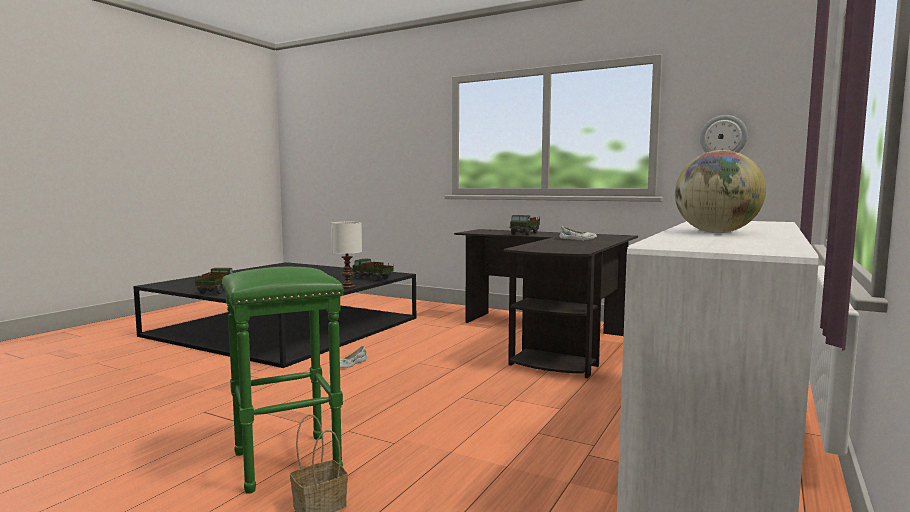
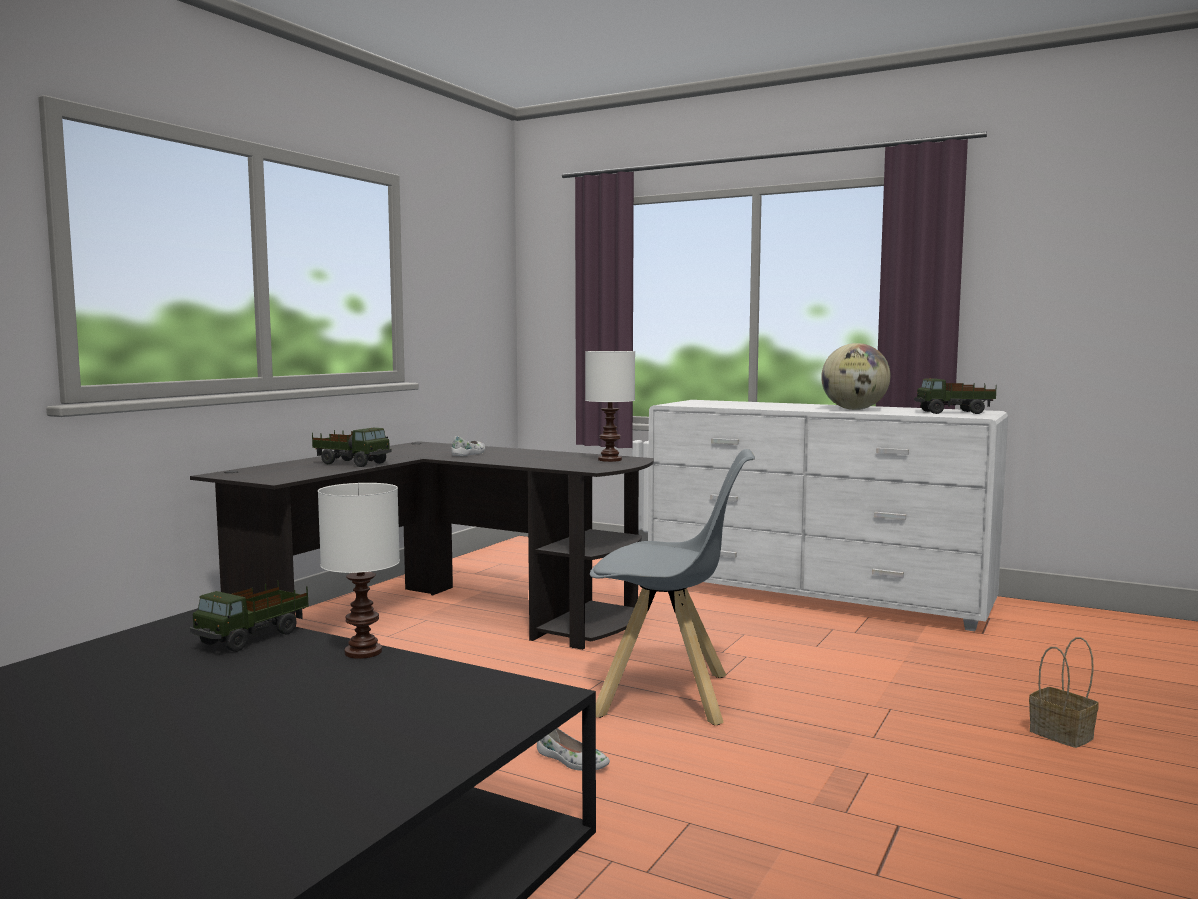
camera: 90 degrees left, 0 degrees up
(216, 291) = (334, 812): toy truck -> toy truck (954, 412)
(285, 463) = (994, 765): green stool -> none
(428, 382) = (668, 695): none -> grey chair
(567, 249) = (609, 460): none -> white table lamp
(723, 137) = (454, 302): wall clock -> none

